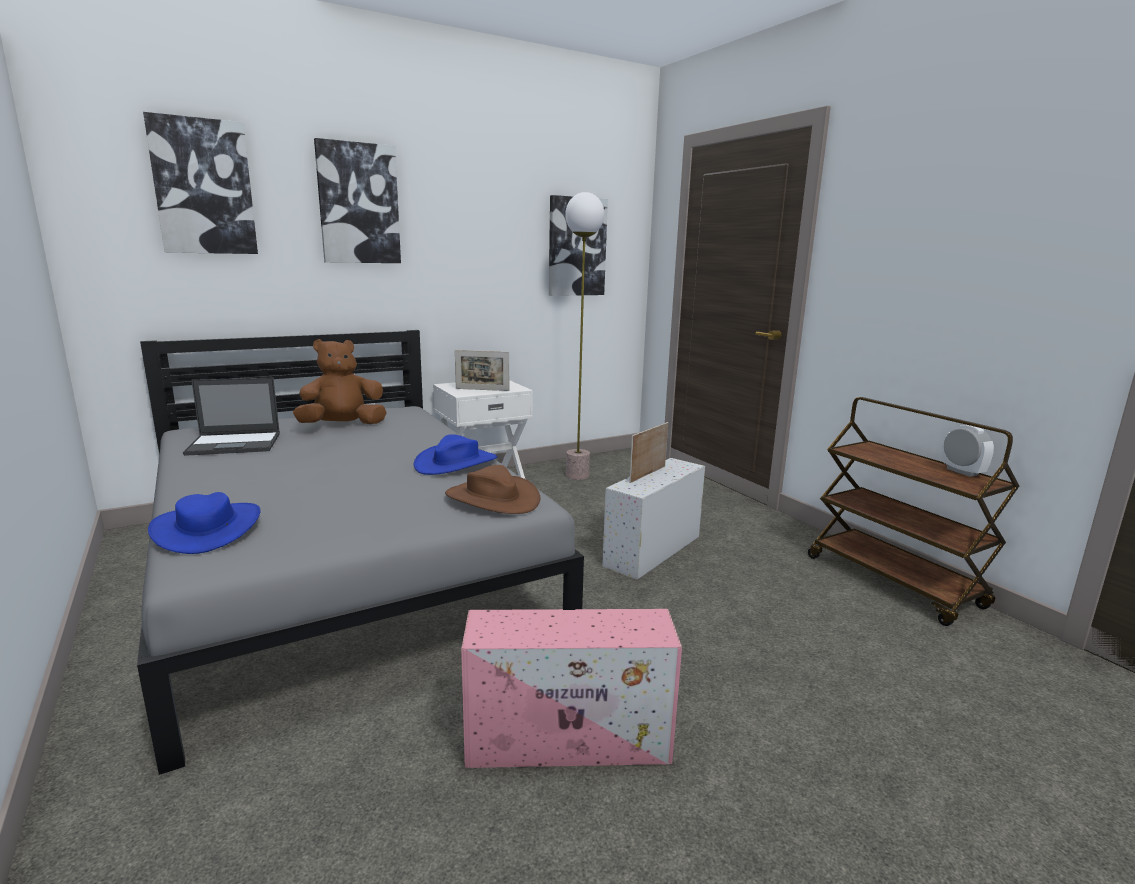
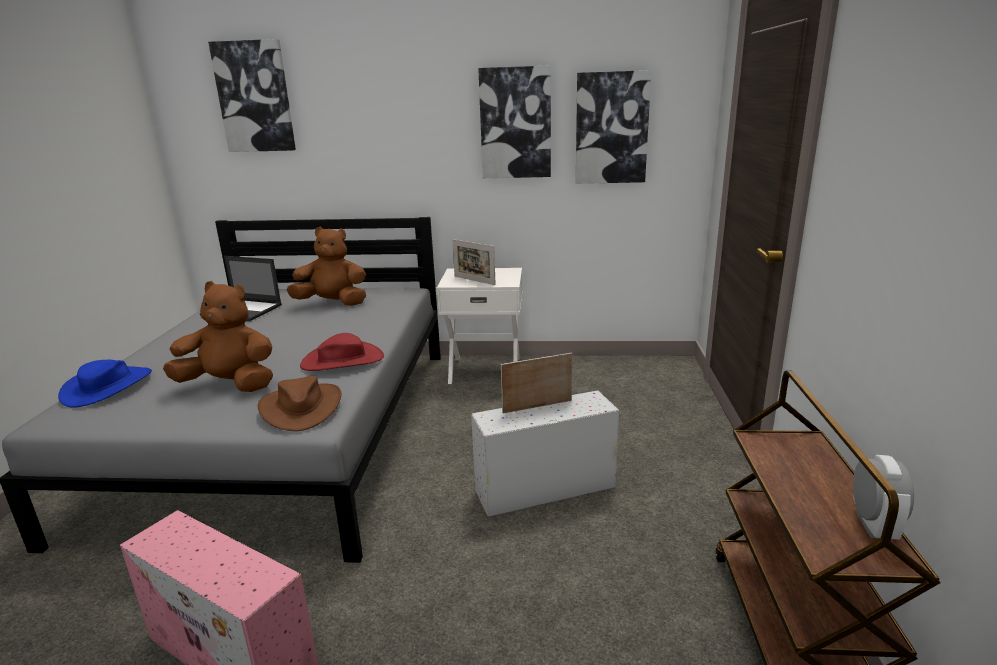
camera: 35 degrees right, 5 degrees up
(358, 204) = (376, 100): picture -> picture (515, 123)
(371, 499) = (230, 385): none -> brown plush toy
(456, 463) = (342, 360): blue hat -> red hat
(577, 476) = (581, 379): floor lamp -> none

